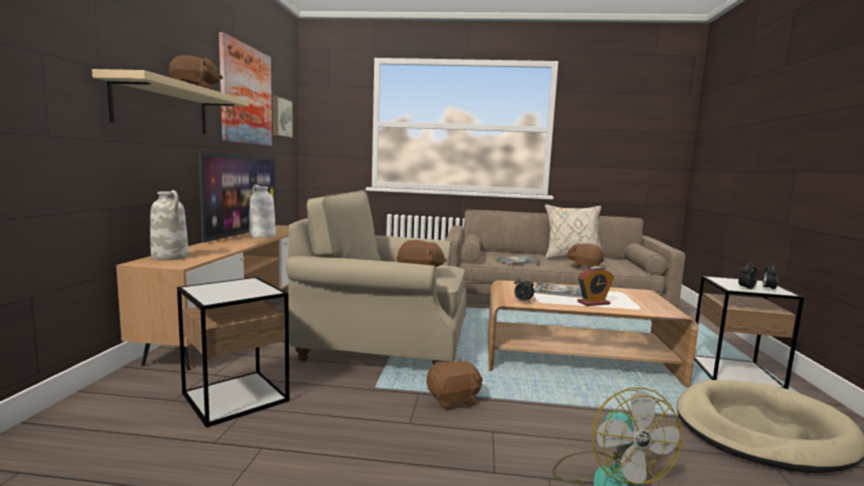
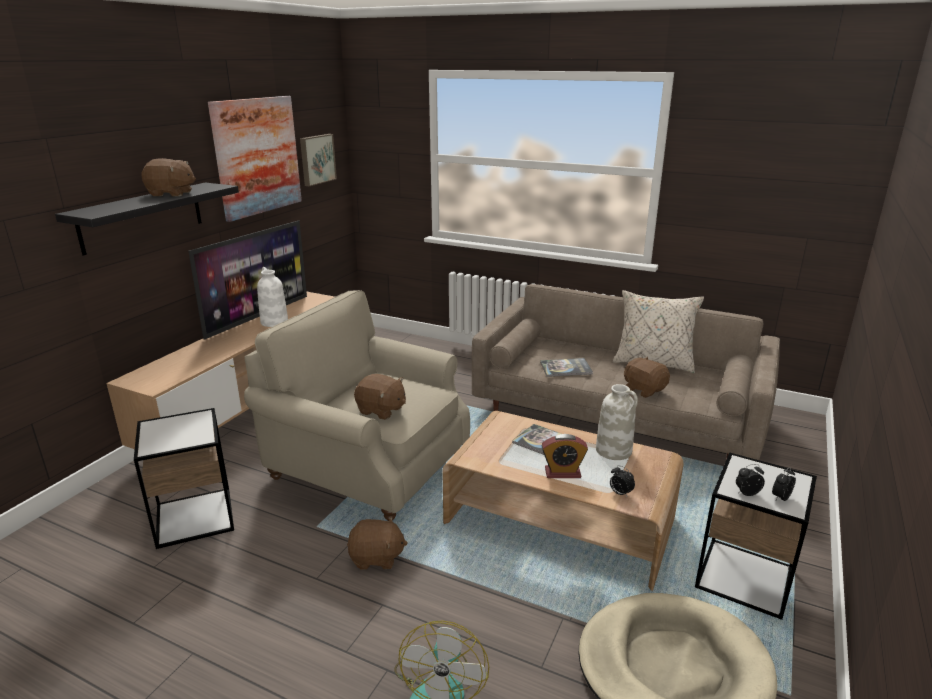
camera: 20 degrees right, 15 degrees up
(163, 108) = (142, 217): beige shelf -> black shelf
(170, 257) = (158, 370): white vase -> white vase (614, 451)
(522, 301) = (480, 460): alarm clock -> alarm clock (620, 493)

